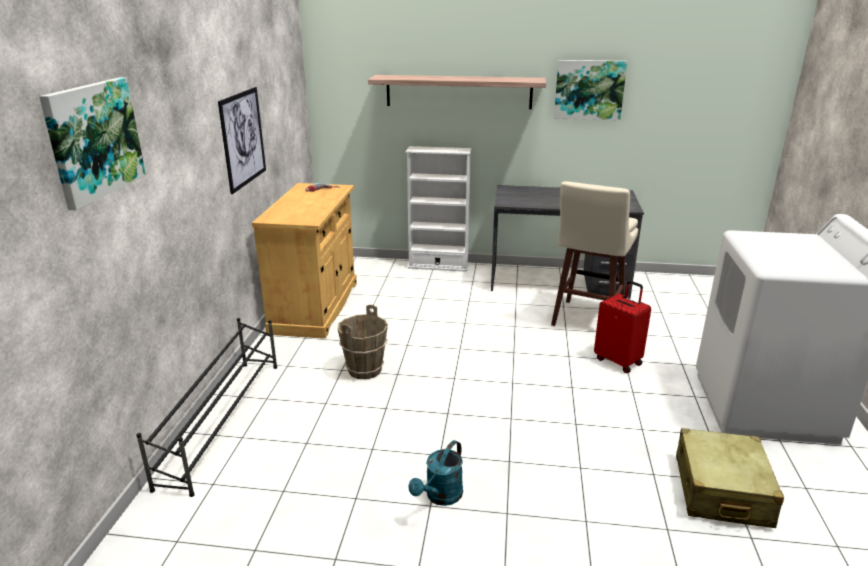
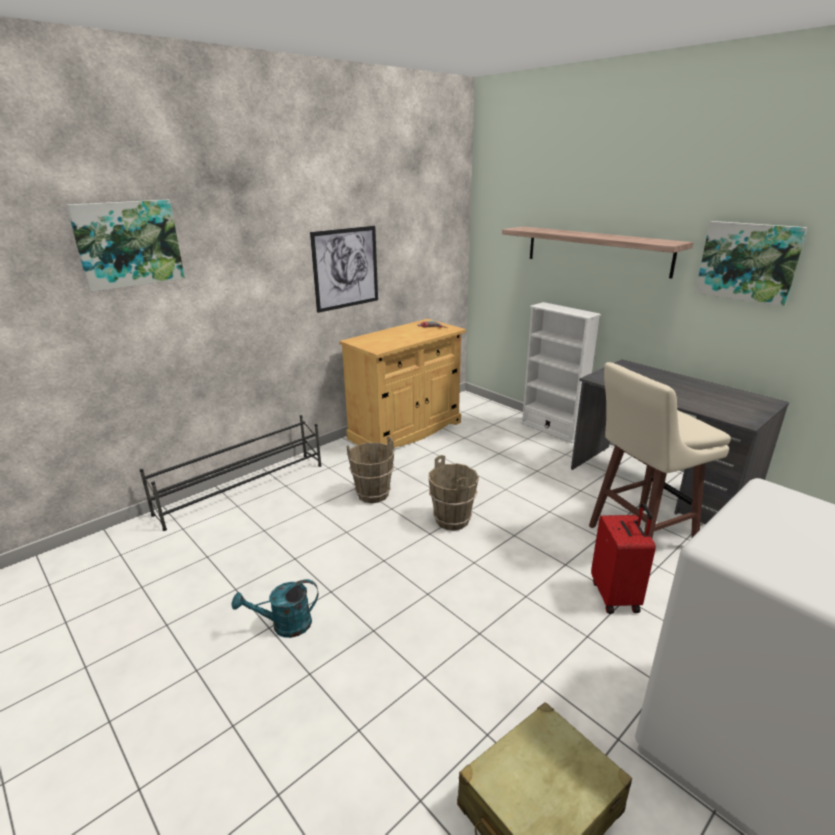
camera: 40 degrees right, 0 degrees up
(457, 361) = (452, 520): none -> brown bucket

